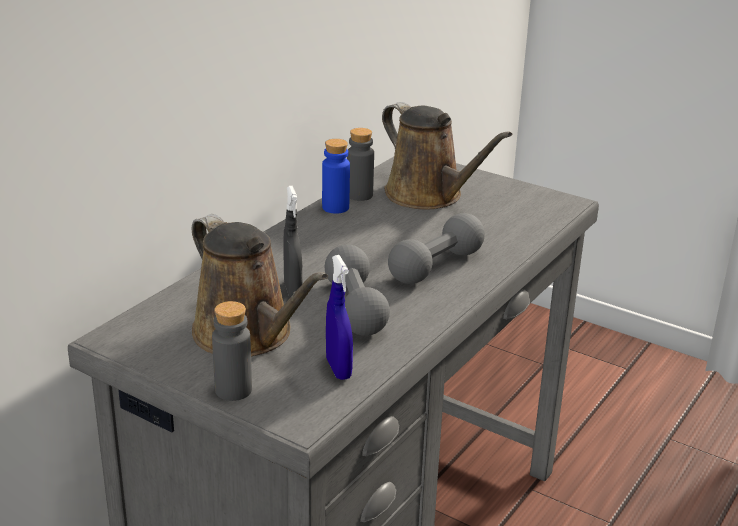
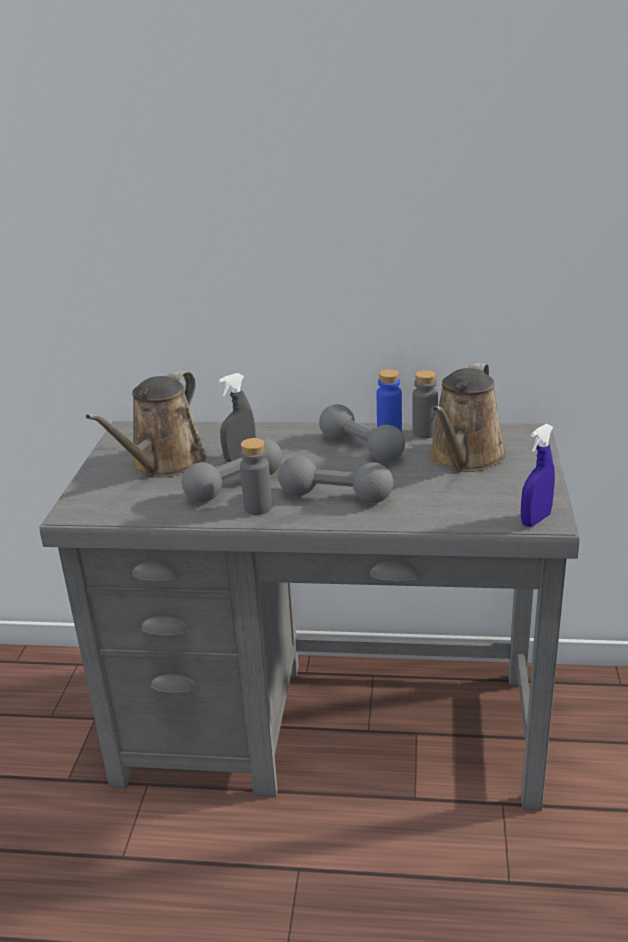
camera: 65 degrees right, 0 degrees up
(233, 390) = (93, 481): grey bottle -> grey bottle (258, 507)
(338, 369) = (145, 505): blue spray bottle -> blue spray bottle (535, 520)
(354, 229) = (361, 448): none -> grey dumbbell

